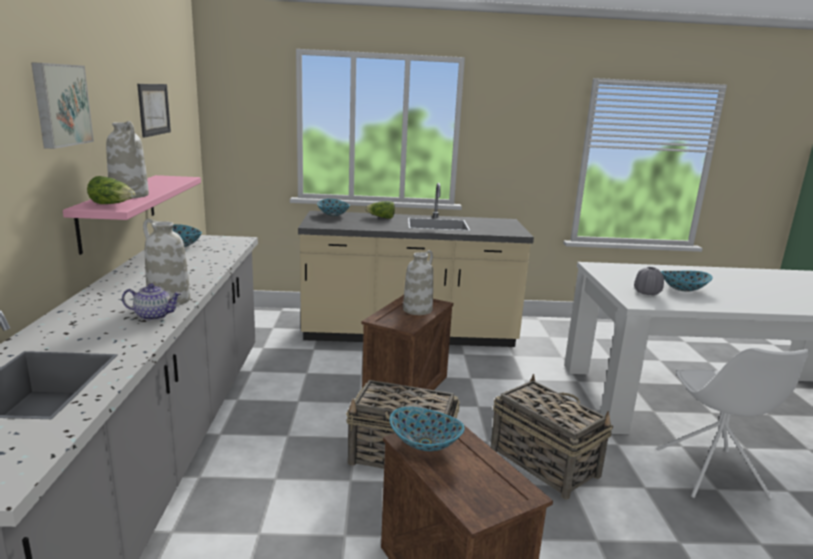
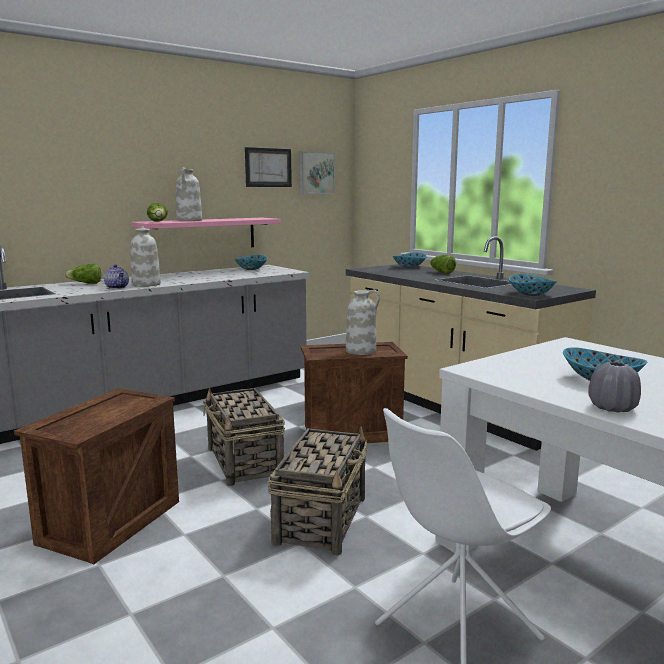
camera: 55 degrees right, 5 degrees down
(60, 105) = (140, 156): picture -> picture (315, 173)
(71, 324) = (85, 283): none -> lettuce
(425, 444) = (120, 398): bowl -> bowl (530, 294)
(647, 293) = (526, 369): grey vase -> grey vase (612, 408)

